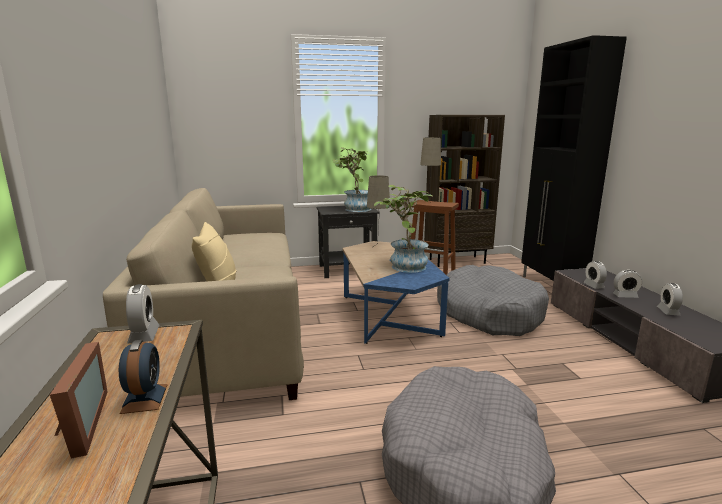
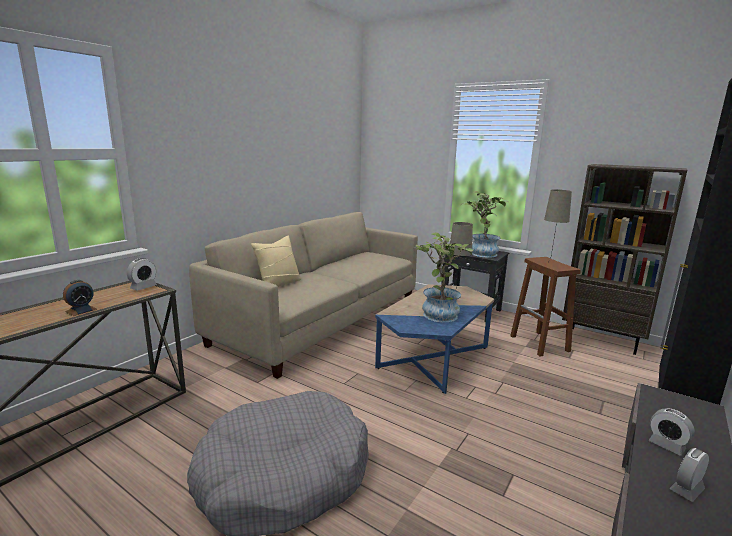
camera: 45 degrees right, 0 degrees up
(77, 427) = (51, 310): picture frame -> none
(489, 313) = (531, 398): grey dog bed -> none
(593, 286) = (648, 417): alarm clock -> none

